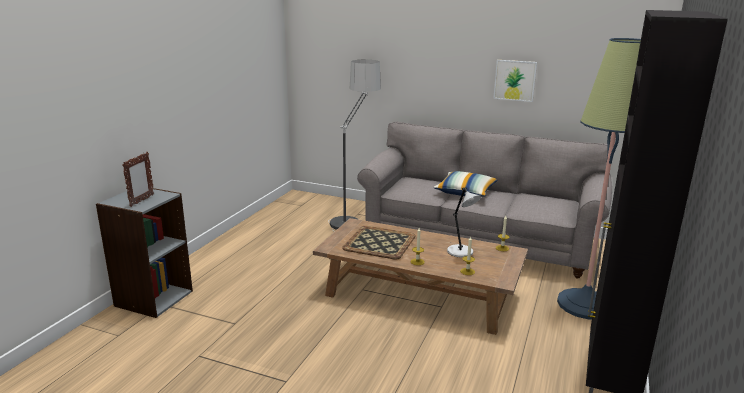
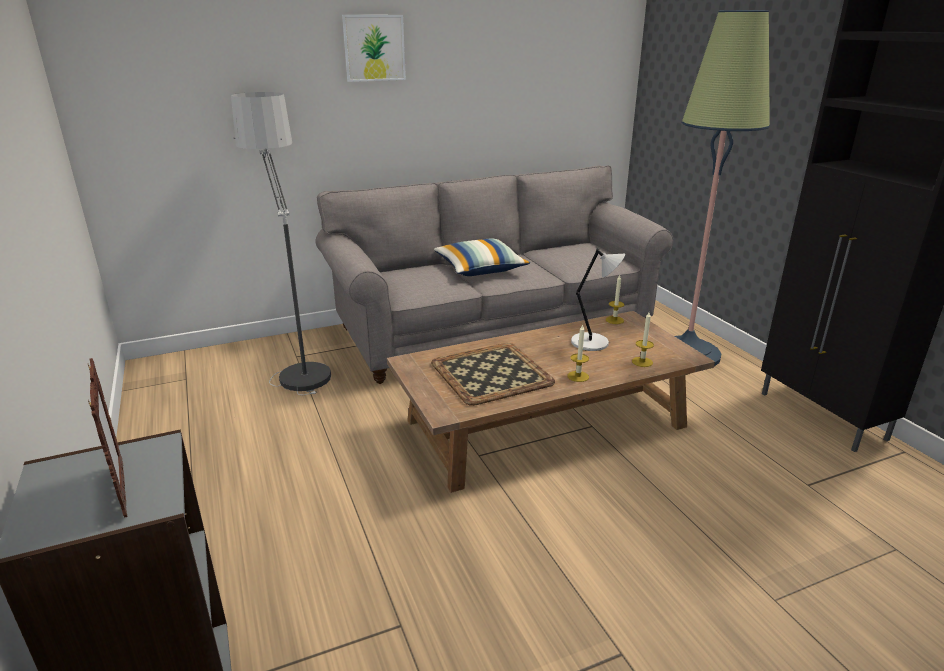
camera: 45 degrees left, 5 degrees up
(515, 80) = (479, 100): picture -> picture (374, 48)

